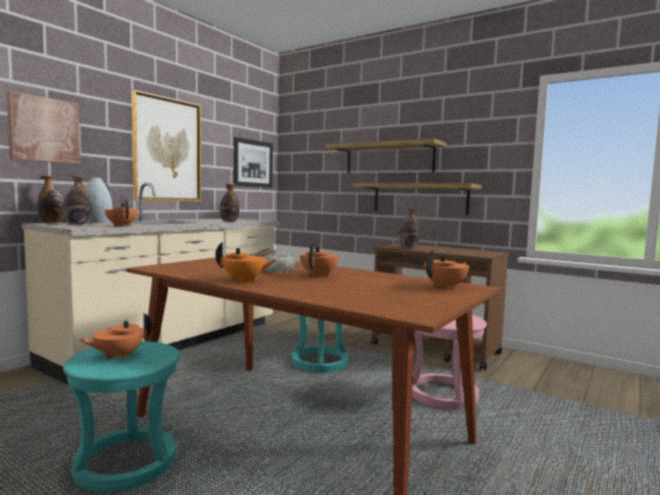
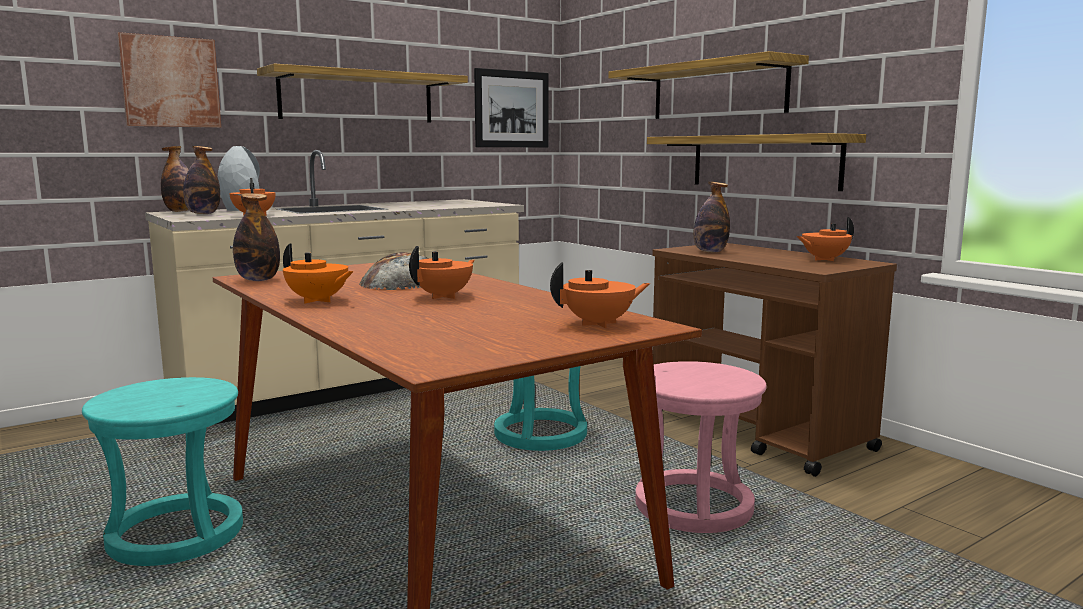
camera: 20 degrees right, 5 degrees up
(118, 356) = (157, 395): orange teapot -> orange teapot (824, 259)
(167, 150) = (357, 97): picture -> shelf
(229, 221) = (437, 206): bottle -> bottle (258, 280)

